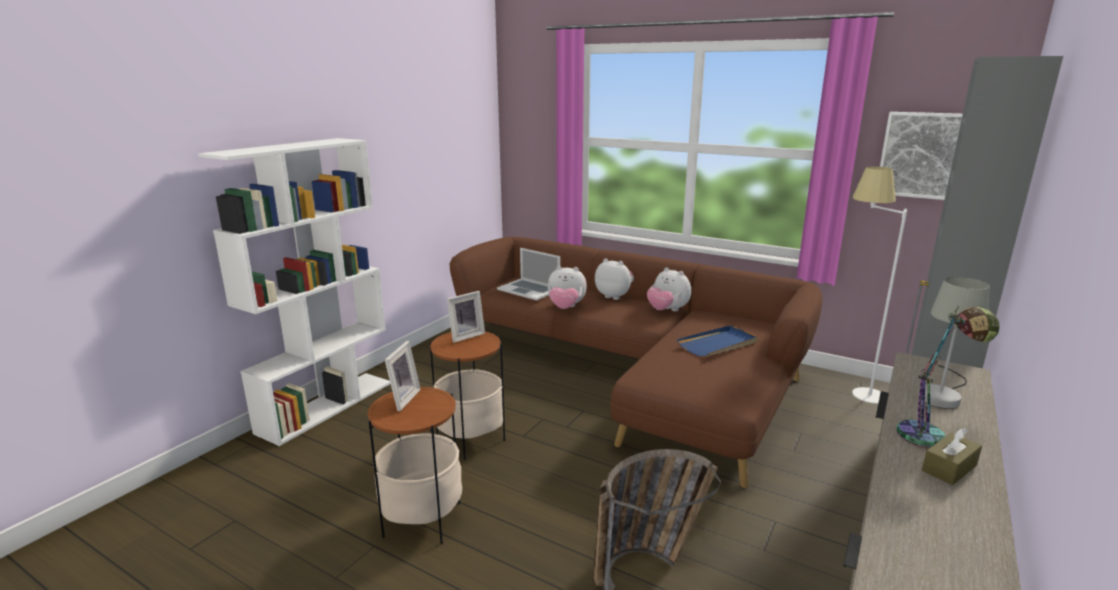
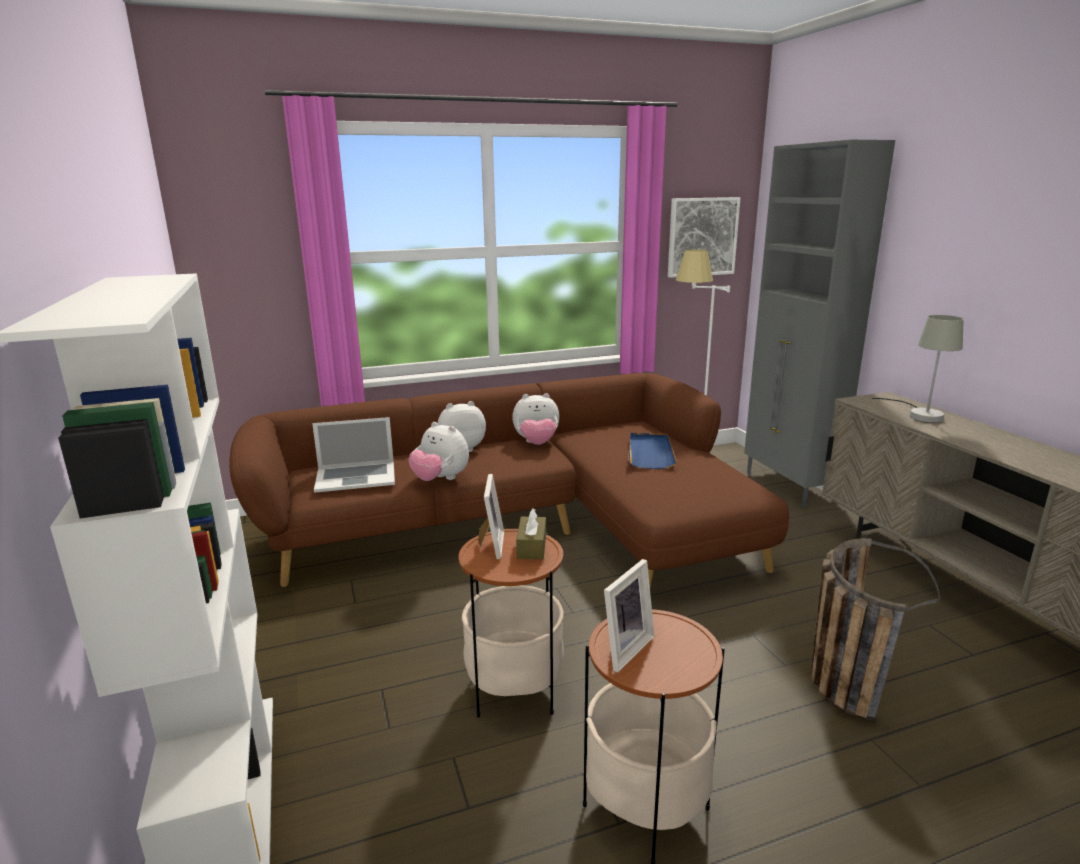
camera: 50 degrees left, 0 degrees up
(401, 399) = (623, 648): picture frame -> picture frame turned 75 degrees clockwise
(566, 308) = (440, 479): plush toy -> plush toy turned 75 degrees clockwise
(931, 433) = (979, 438): table lamp -> none
(949, 468) = (1032, 452): brown tissue box -> brown tissue box (531, 547)

